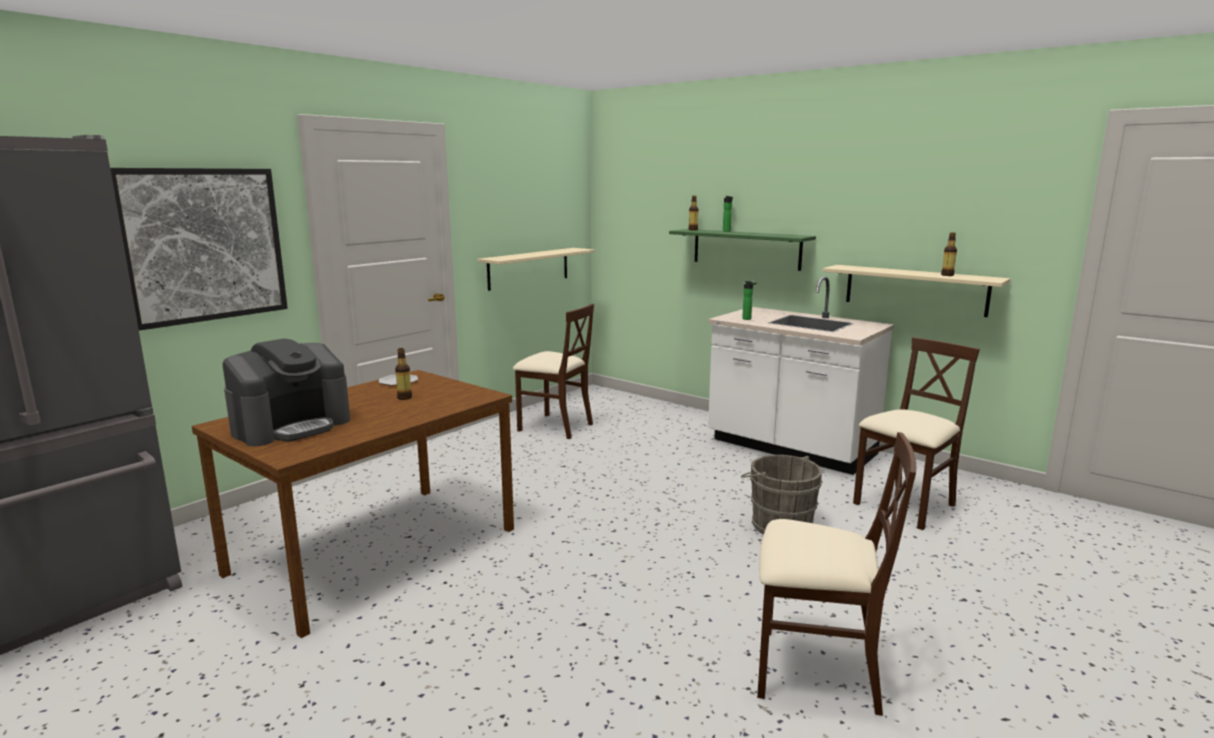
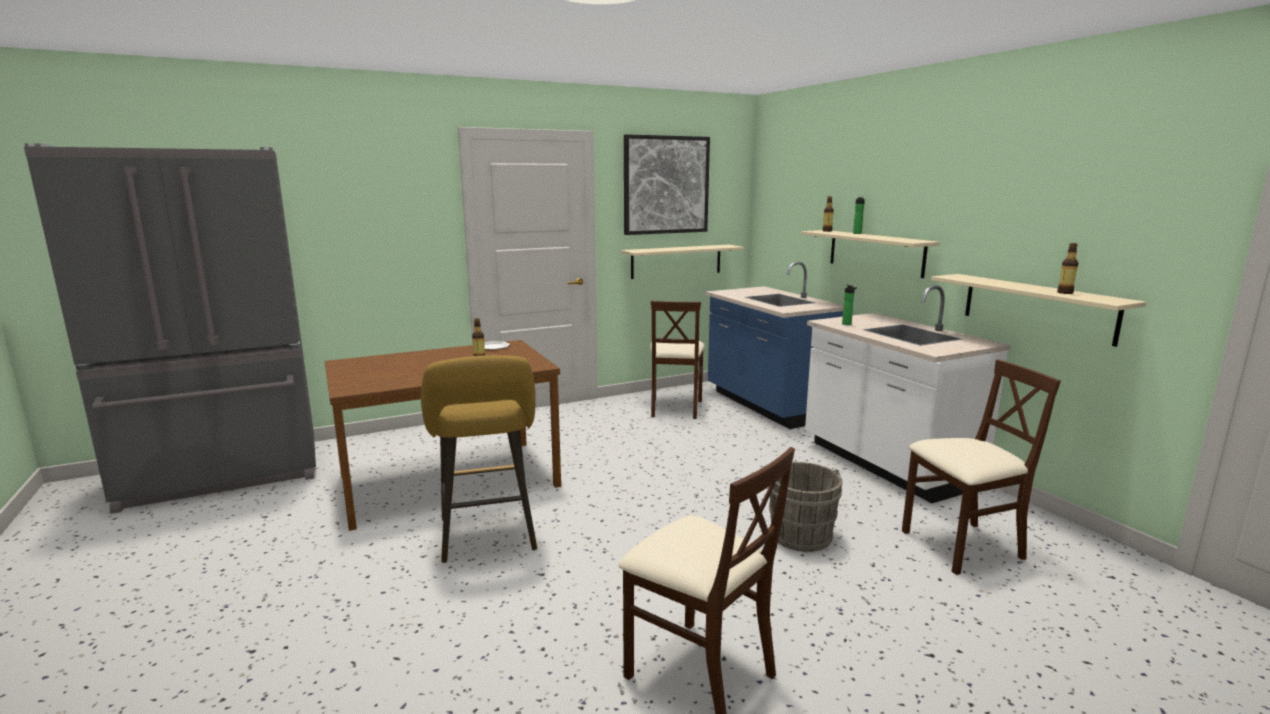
camera: 25 degrees right, 0 degrees up
(203, 245) = (377, 228): picture -> picture (666, 185)
(292, 426) = (379, 370): coffee machine -> none
(486, 602) = (488, 537): none -> yellow stool
(555, 426) = (675, 408): beige chair -> beige chair turned 45 degrees clockwise
(640, 410) = (767, 405): none -> blue counter
(746, 249) = (875, 252): green shelf -> beige shelf

